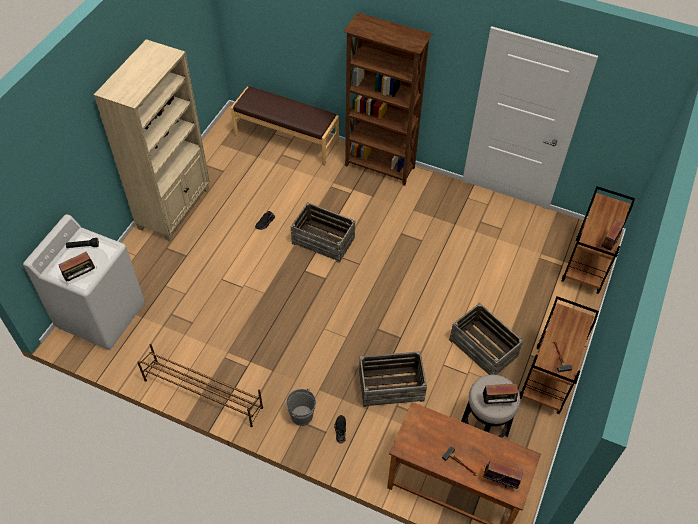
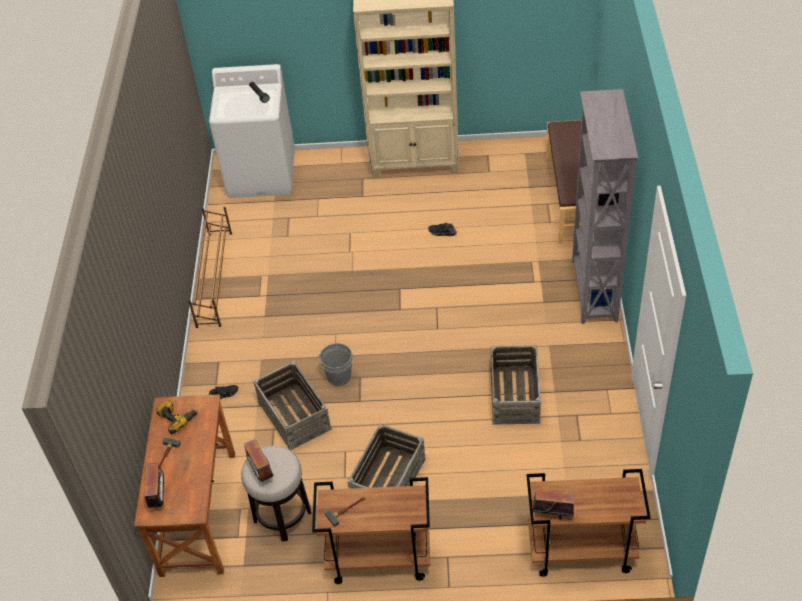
camera: 70 degrees right, 5 degrees down
(81, 276) = (226, 109): radio -> none
(302, 416) = (225, 358): grey bucket -> grey bucket (339, 376)
(323, 240) = (450, 287): crate -> crate (515, 395)
(380, 167) = (593, 291): brown bookcase -> grey bookcase
(421, 441) = (177, 417): none -> power drill

